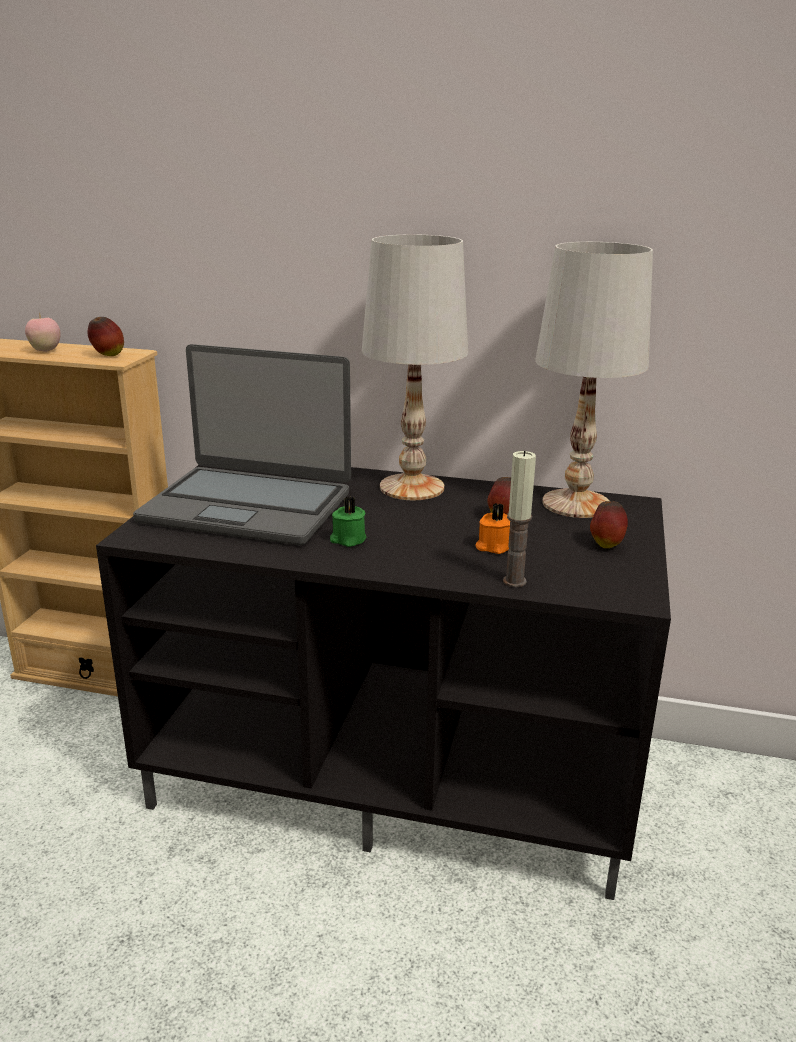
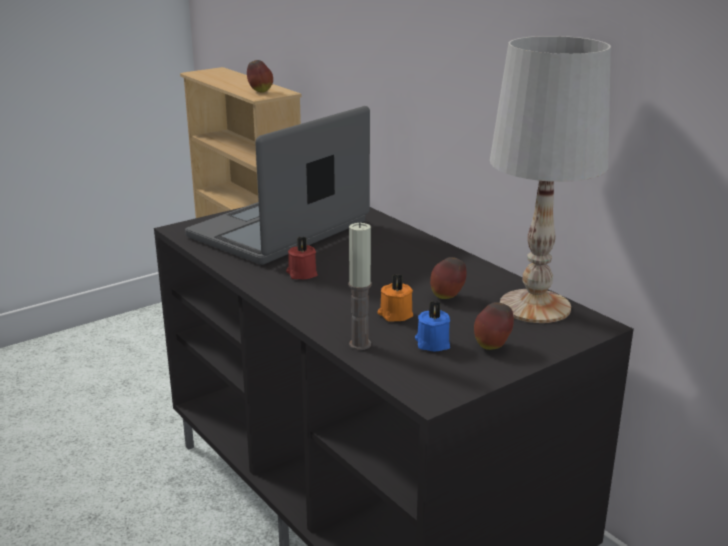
camera: 40 degrees right, 0 degrees up
(45, 351) = (232, 81): apple -> none
(248, 506) = (280, 230): laptop -> laptop turned 75 degrees clockwise
(347, 539) = (301, 274): green candle -> red candle
(411, 487) = (421, 251): white table lamp -> none
(563, 559) = (432, 343): none -> blue candle

